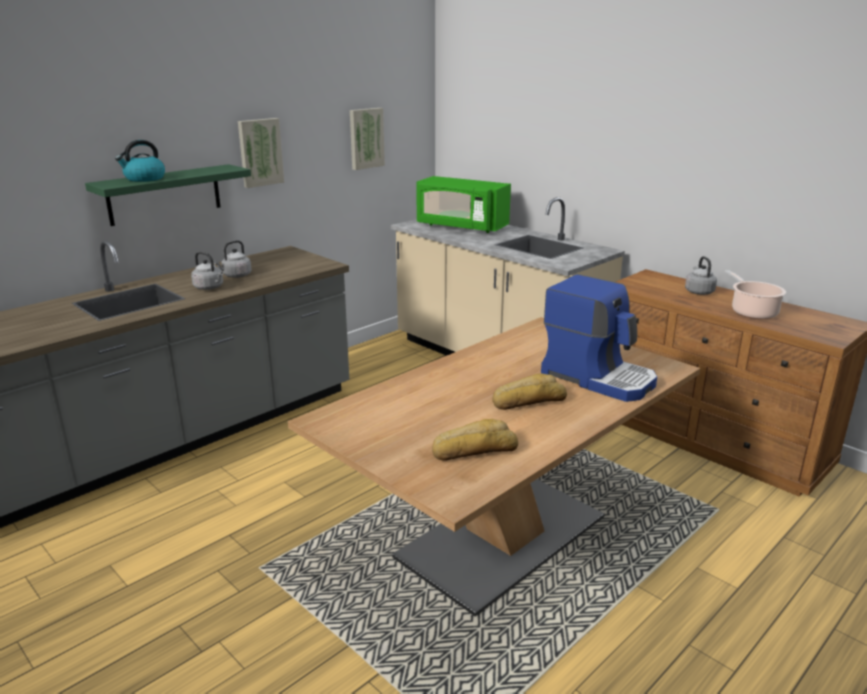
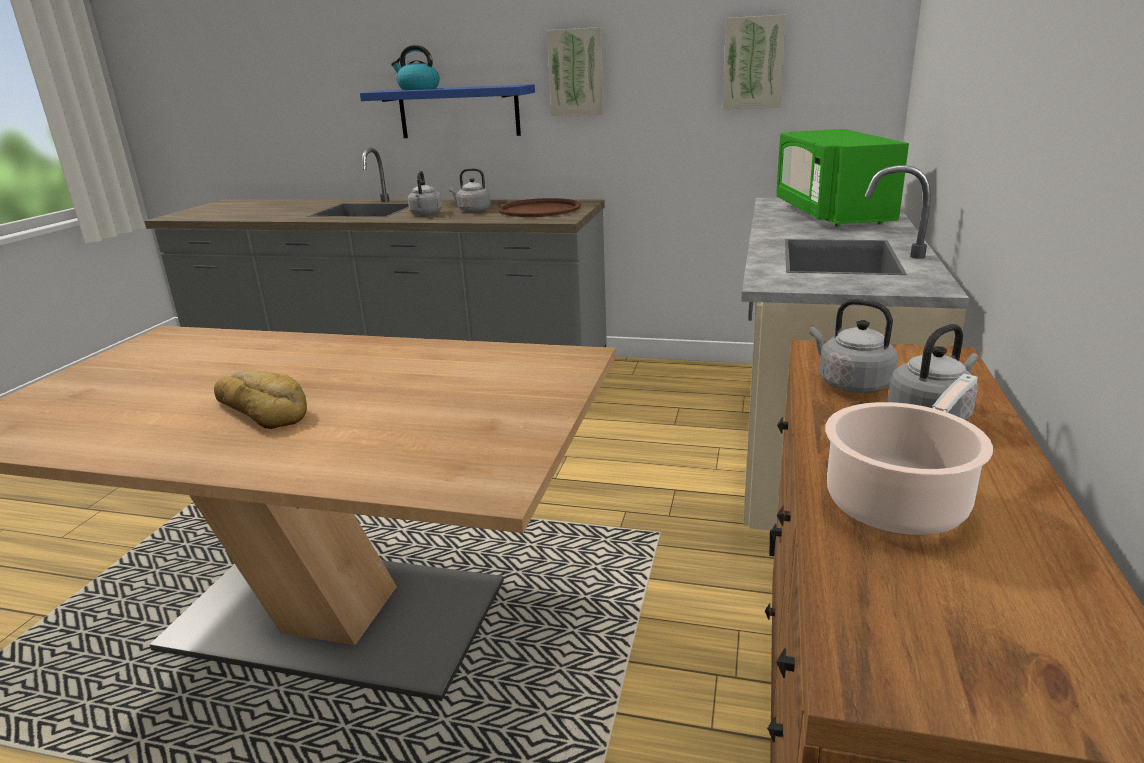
camera: 60 degrees right, 0 degrees up
(164, 194) = (459, 112): green shelf -> blue shelf
(282, 262) = (539, 209): none -> brown tray
(474, 449) = (91, 414): bread -> none
(598, 377) = (386, 436): coffee machine -> none
(662, 291) = (850, 384): none -> grey kettle

